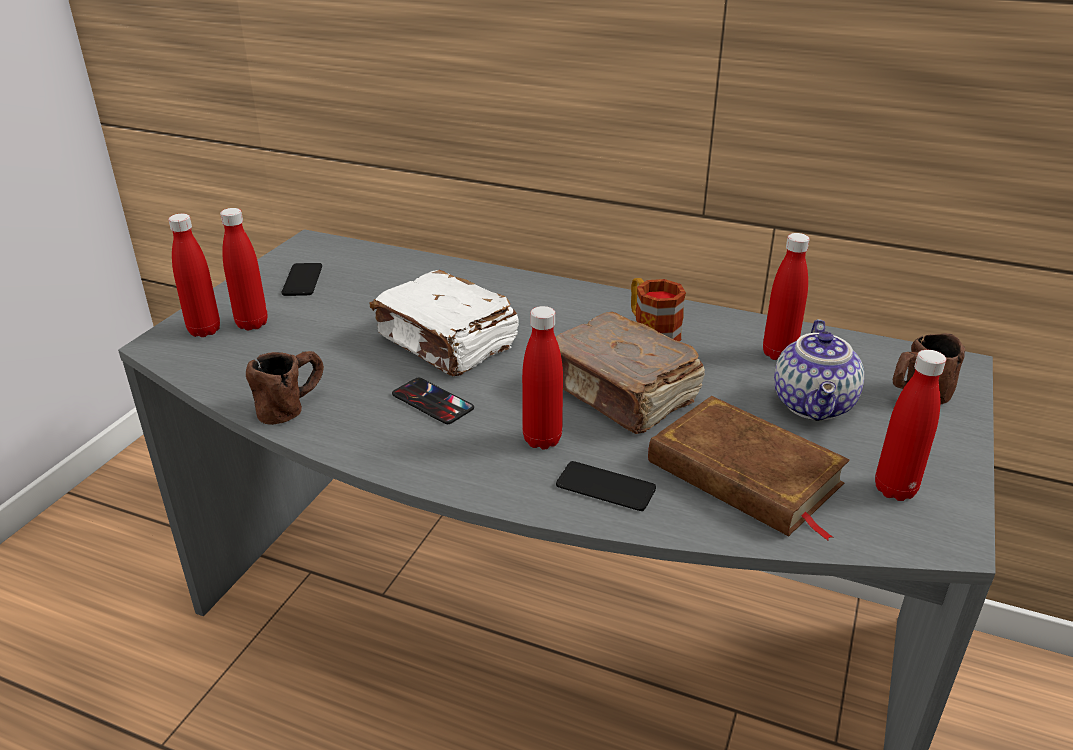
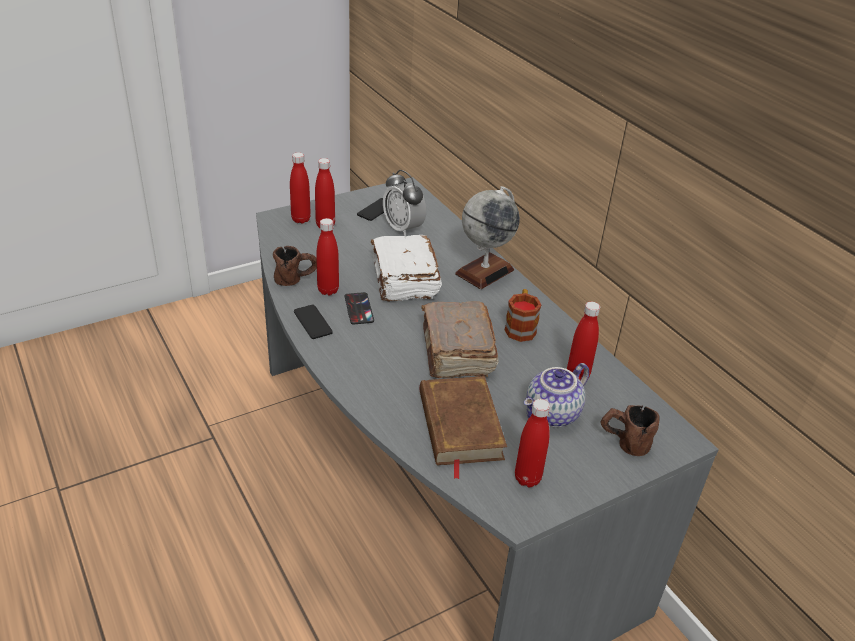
camera: 35 degrees right, 5 degrees up
(367, 287) = (403, 228): none -> alarm clock
(530, 293) = (484, 271): none -> globe
(542, 440) = (385, 355): red bottle -> red bottle (328, 290)
(605, 487) = (384, 393): phone -> phone (313, 322)

